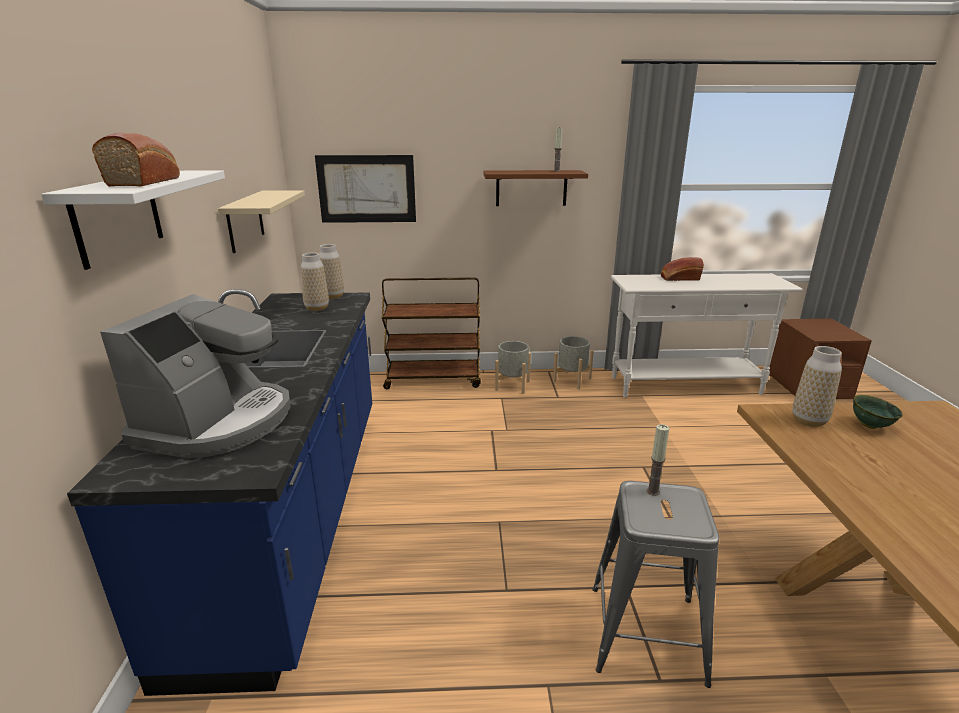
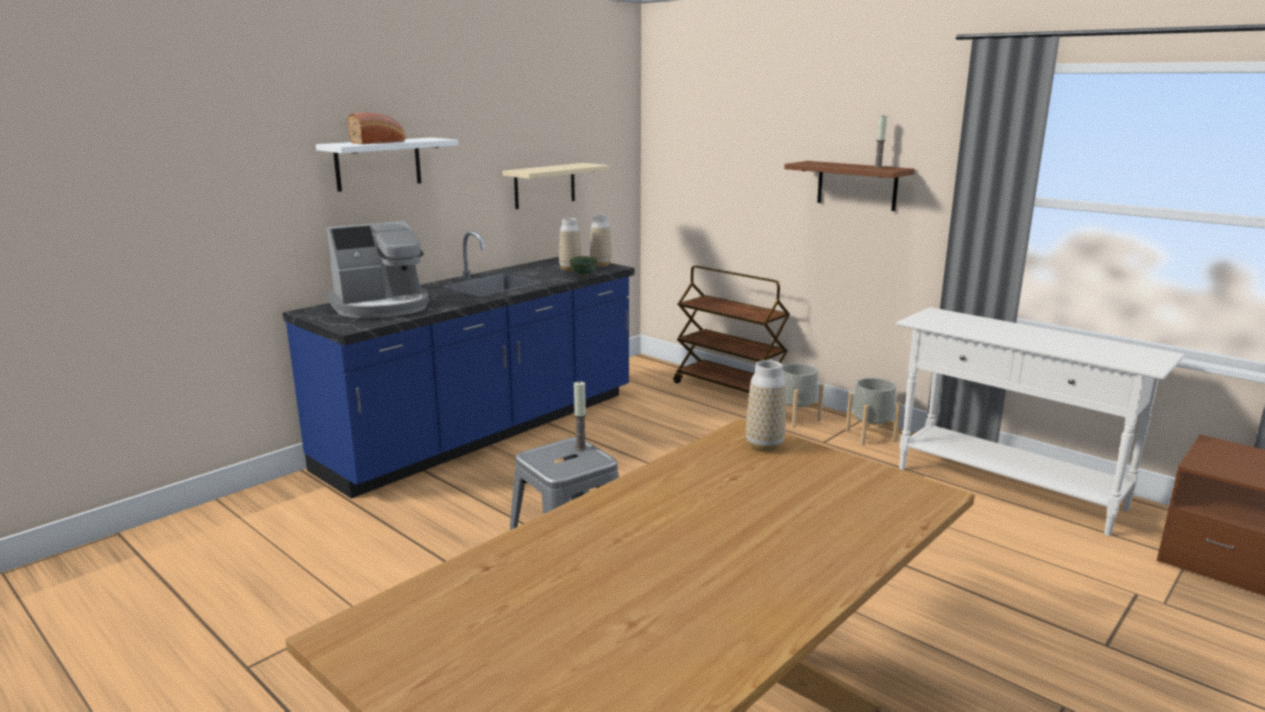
camera: 45 degrees right, 5 degrees down
(366, 189) = (700, 171): picture -> none
(679, 278) = (1006, 327): bread -> none
(870, 425) = (812, 469): green bowl -> green bowl (584, 275)

